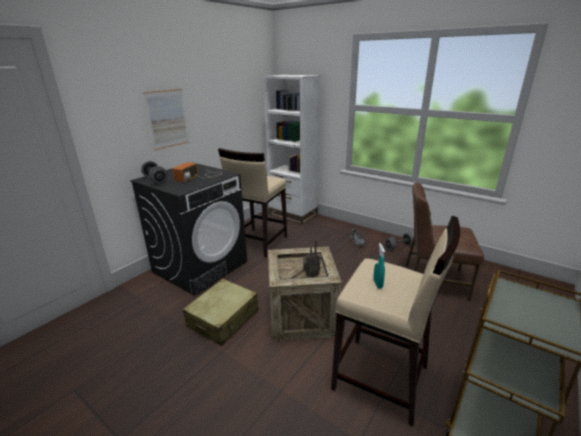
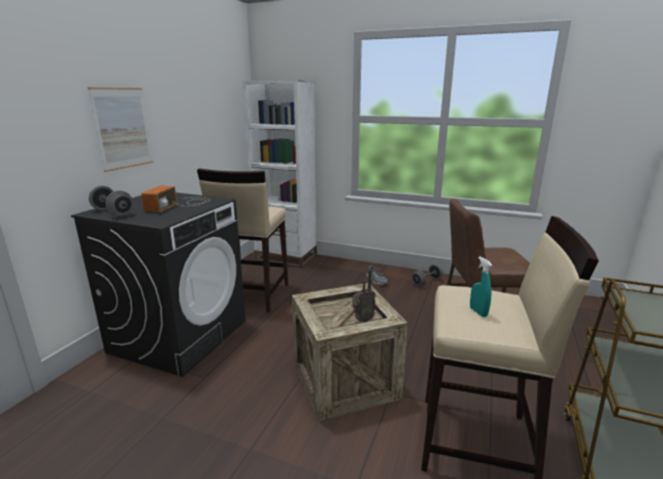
camera: 15 degrees left, 5 degrees down
(223, 319) = (237, 402): beige suitcase -> none

